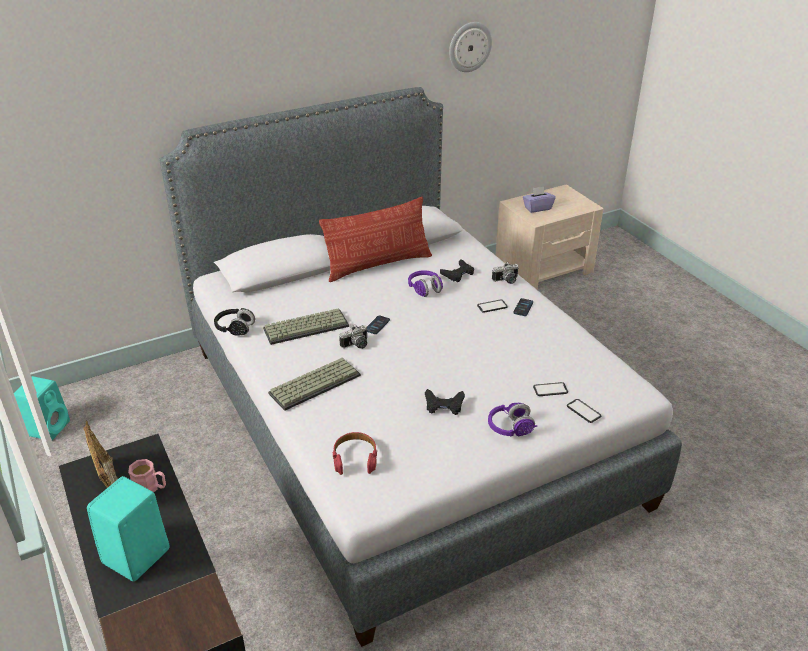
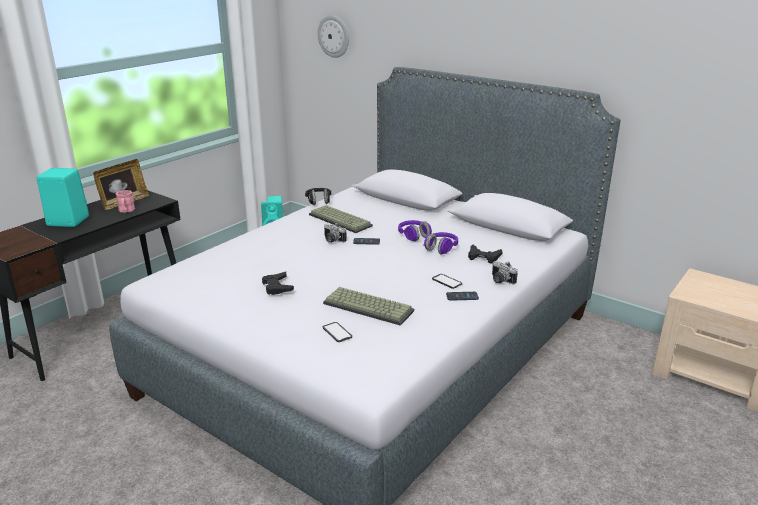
camera: 65 degrees right, 10 degrees down
(315, 383) = (274, 238): keyboard -> keyboard (369, 307)
(355, 457) = (194, 268): red headphones -> none
(378, 265) = (456, 224): pillow -> none
(469, 46) = (678, 71): wall clock -> wall clock (334, 36)
(510, 428) = (266, 322): purple headphones -> purple headphones (414, 236)
(537, 208) = (712, 290): purple tissue box -> none
(583, 411) = (315, 355): phone -> none

